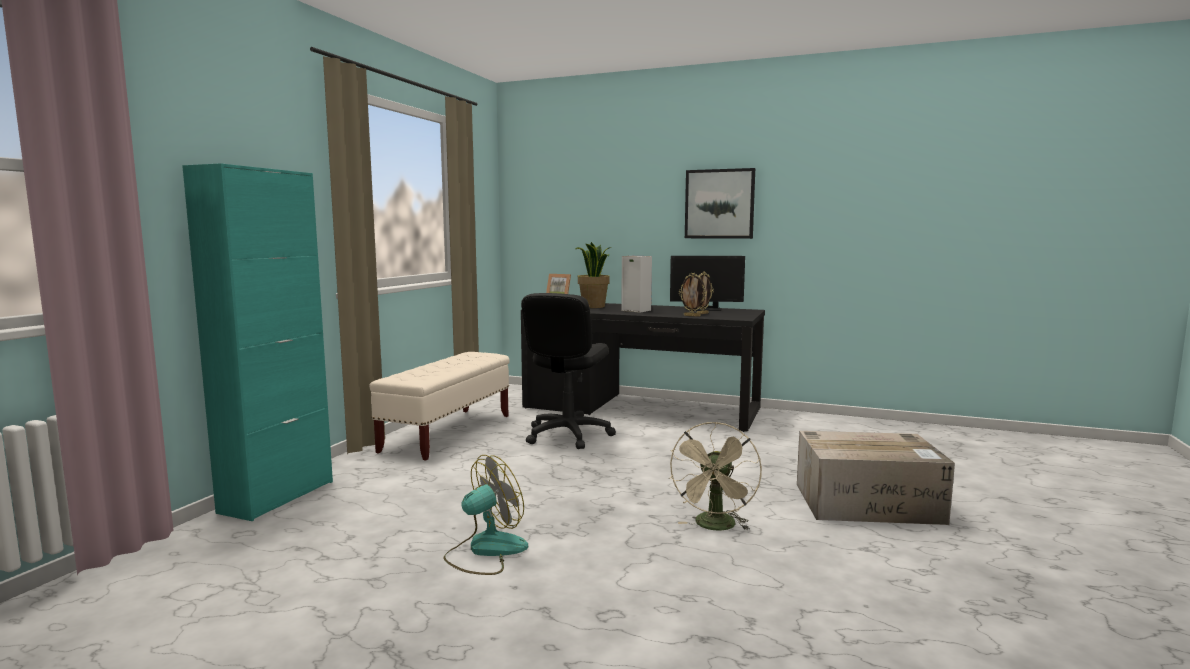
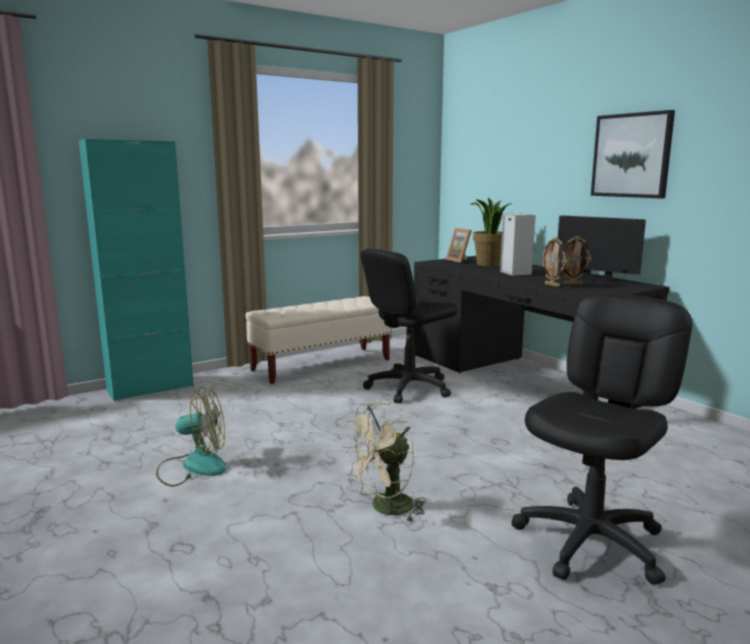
camera: 35 degrees right, 5 degrees up
(869, 503) = (591, 542): cardboard box -> black office chair

